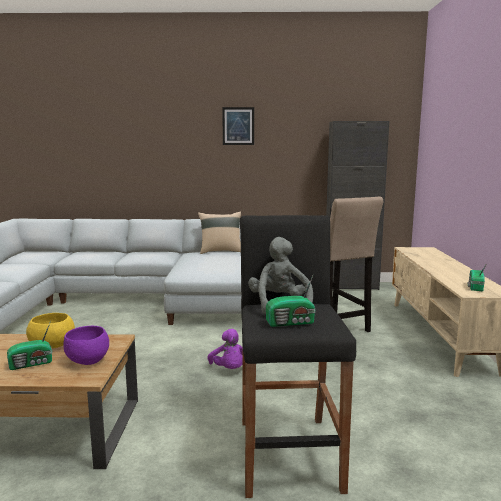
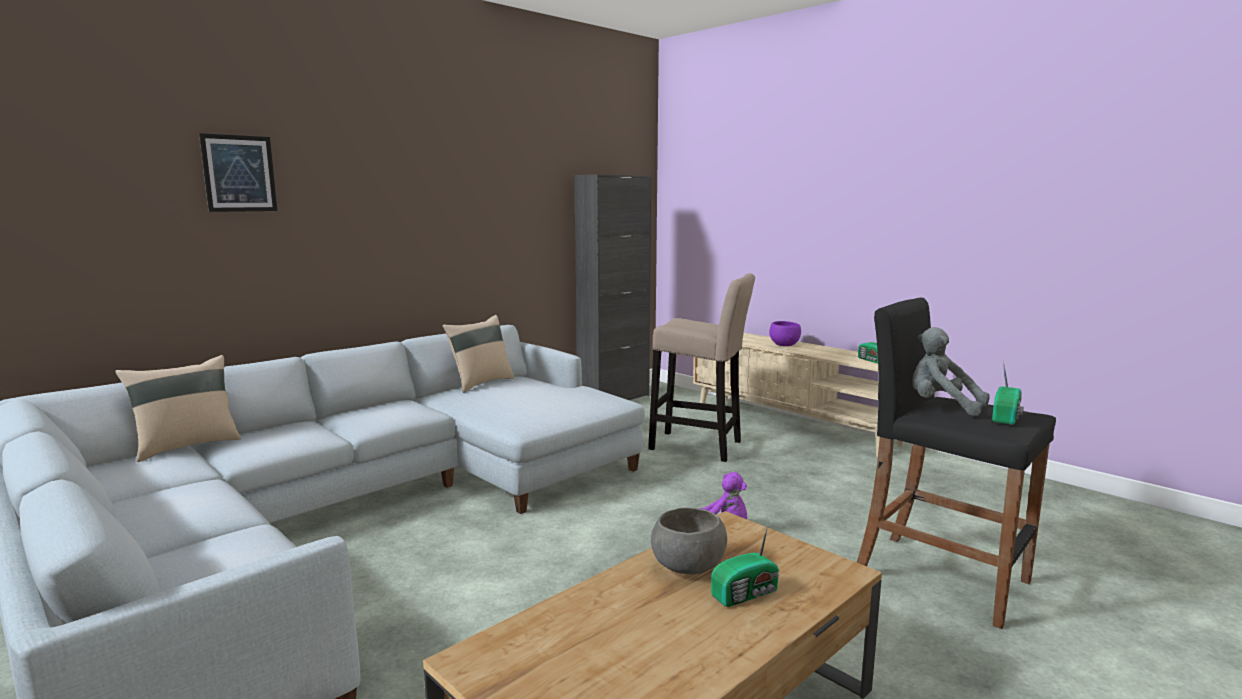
camera: 45 degrees left, 0 degrees up
(32, 364) = (747, 594): radio -> radio turned 45 degrees clockwise
(53, 345) = (687, 564): yellow bowl -> grey bowl
(65, 251) = (186, 446): none -> beige pillow
(89, 362) = (790, 558): purple bowl -> purple bowl (785, 345)
(238, 126) = (458, 178): picture -> picture (239, 173)

